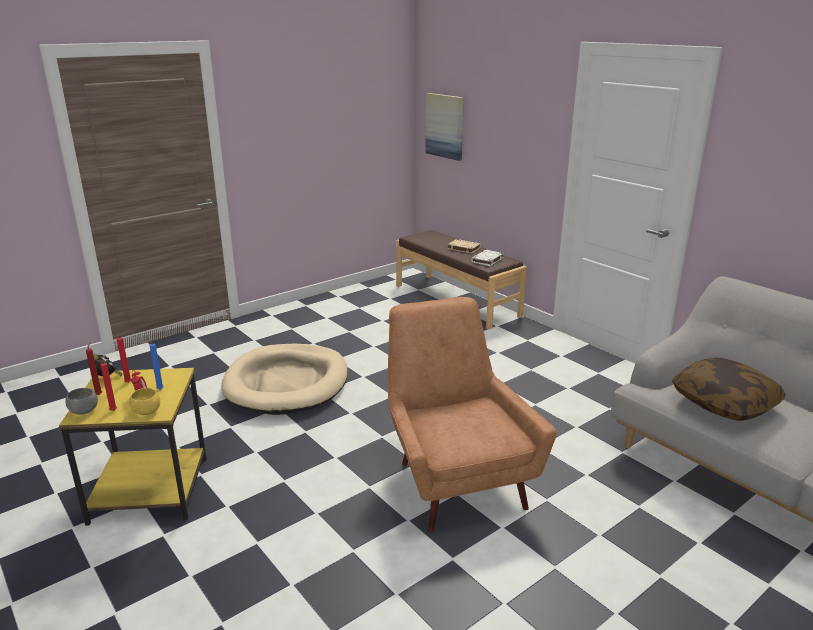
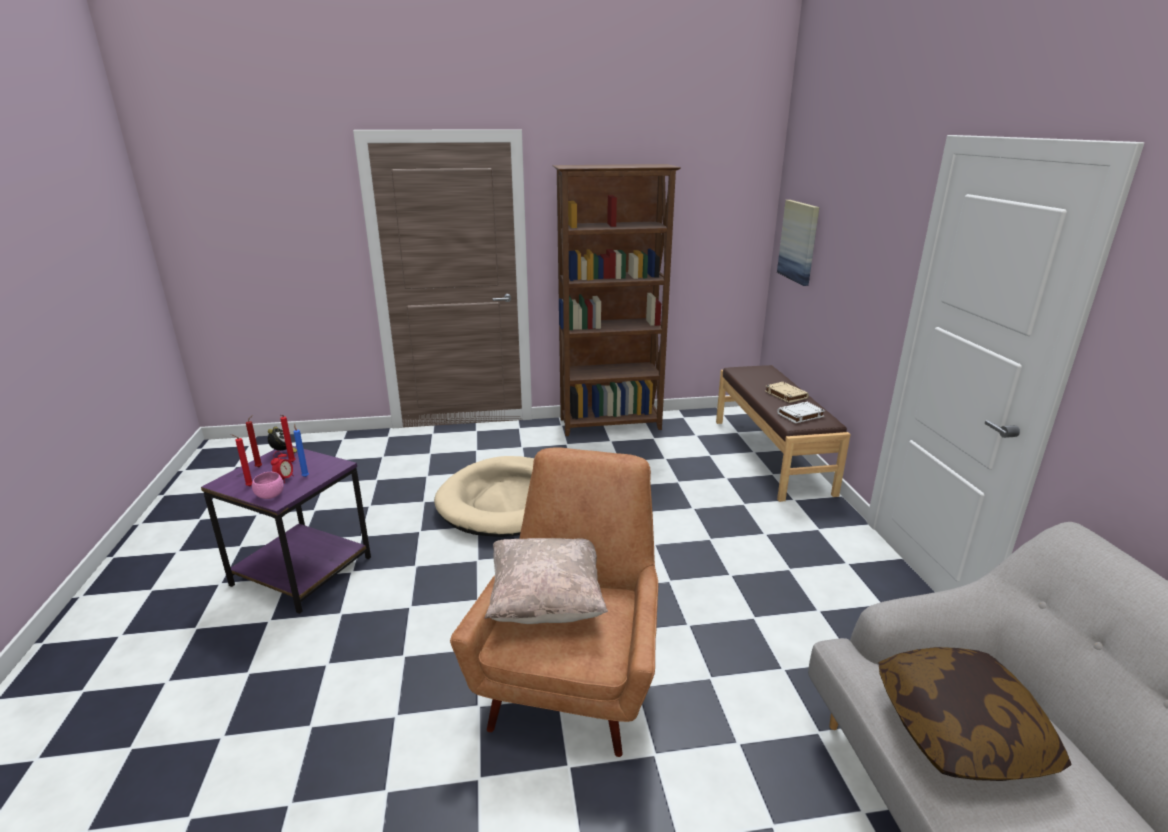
camera: 30 degrees right, 0 degrees up
(84, 411) = (231, 479): grey bowl -> none
(146, 411) = (270, 495): yellow bowl -> pink bowl
(148, 489) = (302, 570): yellow side table -> purple side table
(315, 305) = (611, 425): none -> brown bookcase
(443, 420) = (546, 602): none -> beige pillow

